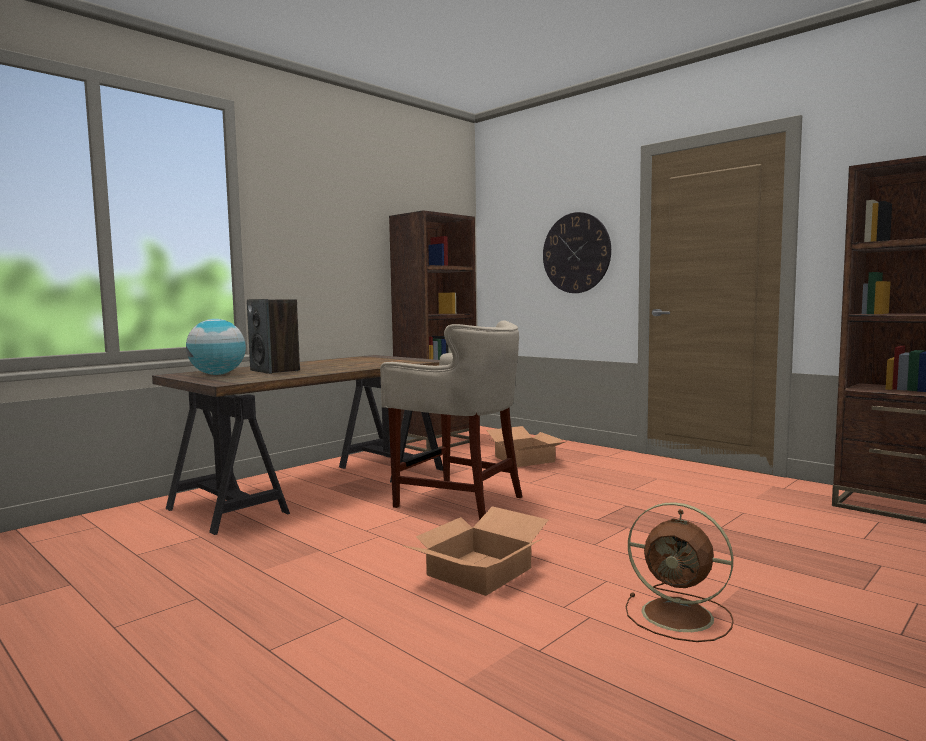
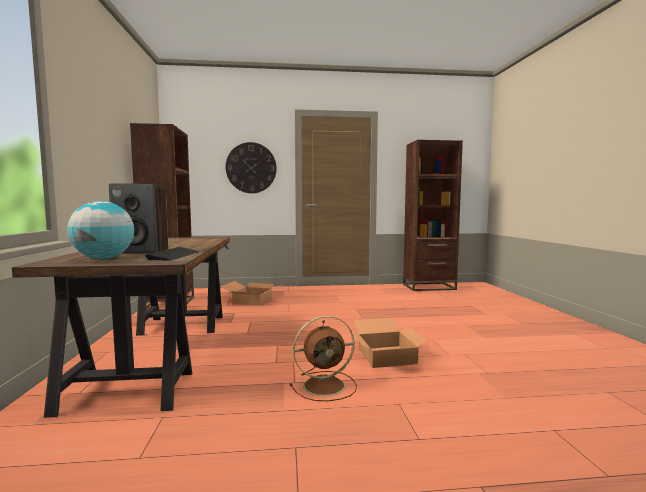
camera: 50 degrees left, 0 degrees up
(262, 377) = (174, 255): none -> keyboard
(459, 501) = (280, 330): beige stool -> none
(680, 616) = (480, 341): brown fan -> brown fan (326, 385)

